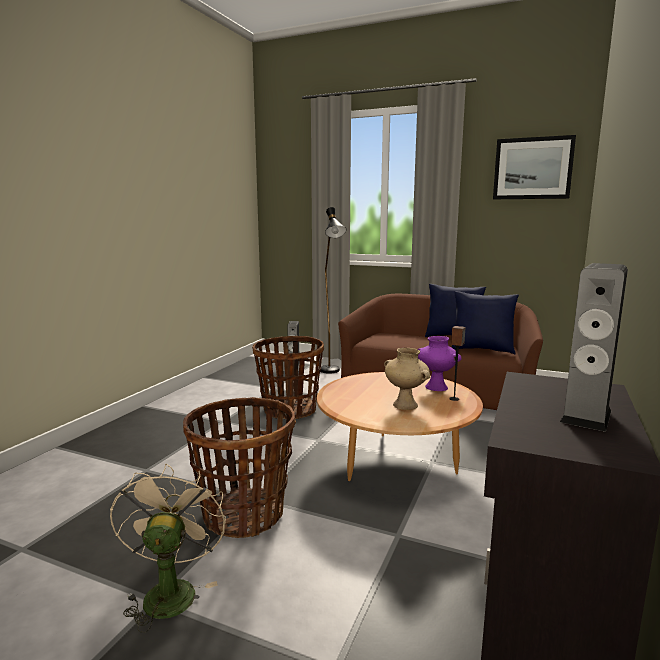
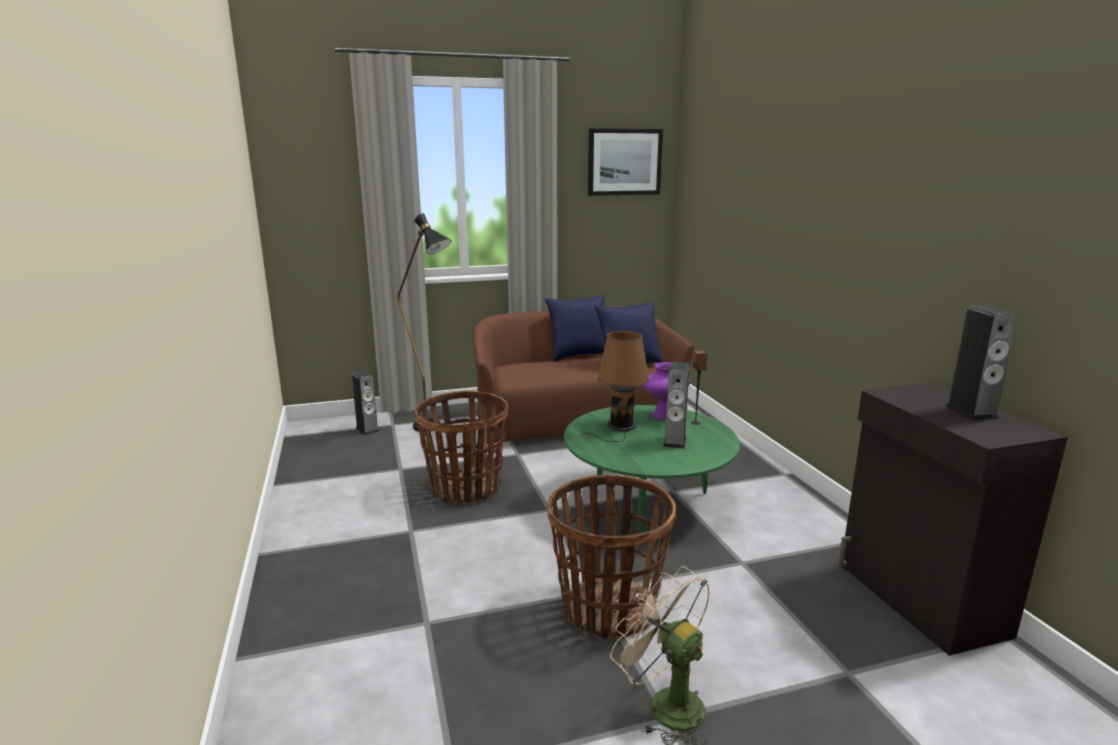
camera: 40 degrees left, 5 degrees up
(384, 385) = (620, 427): none -> brown table lamp
(395, 461) = (647, 503): brown coffee table -> green coffee table
(406, 405) = (674, 441): beige vase -> speaker

